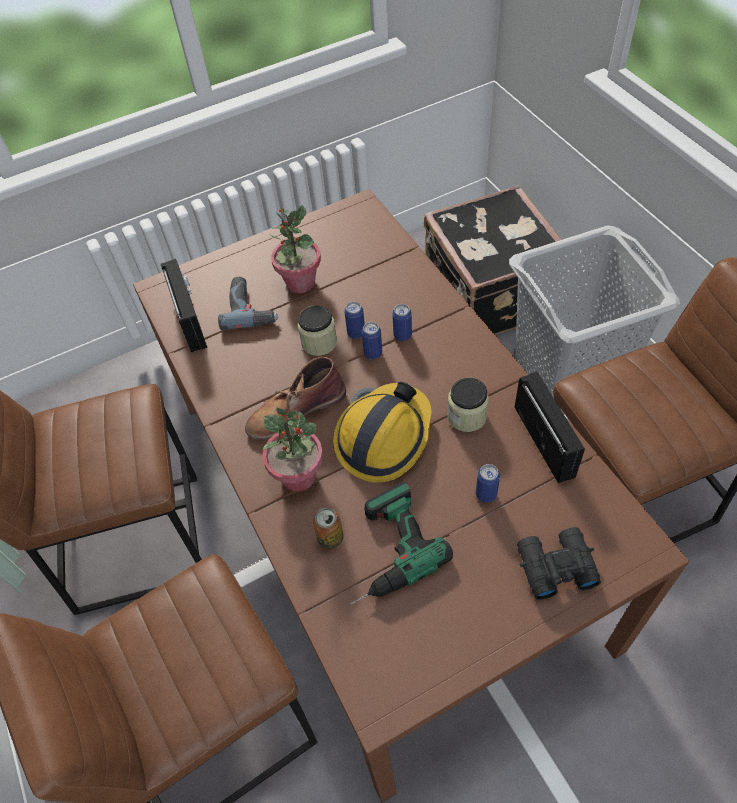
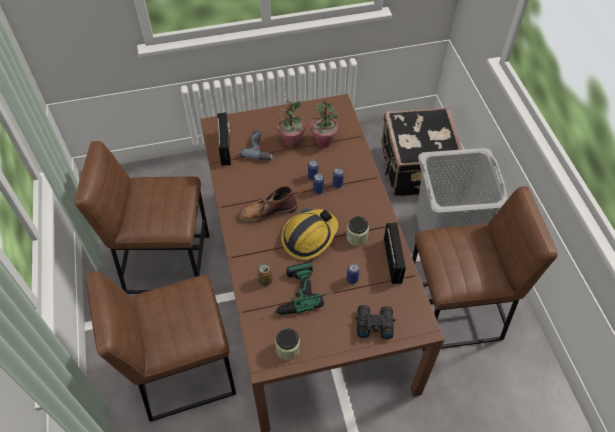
camera: 10 degrees right, 0 degrees up
(299, 476) = (259, 245): potted plant -> potted plant (324, 141)
(319, 342) = (291, 177): jar -> jar (288, 349)

